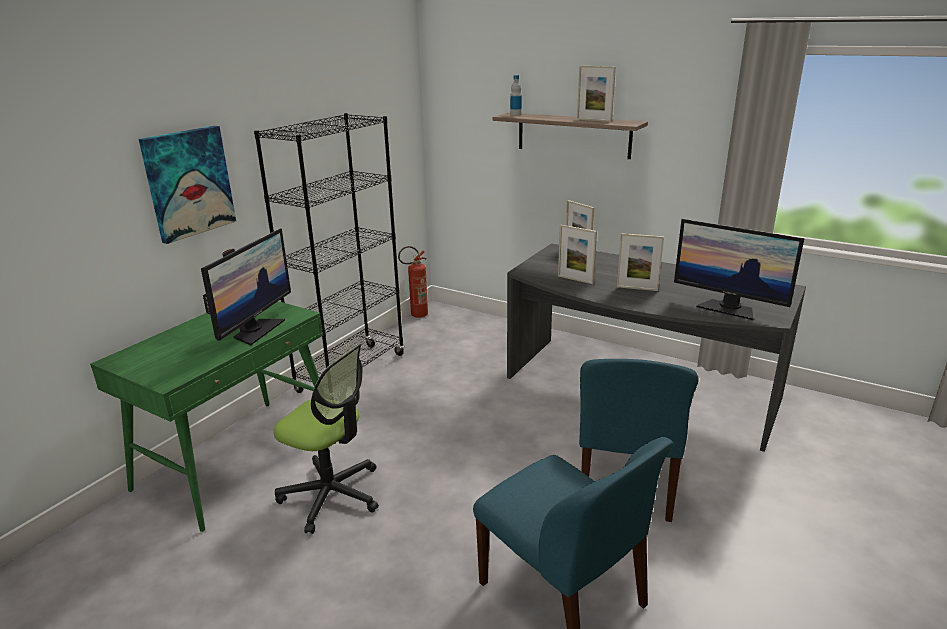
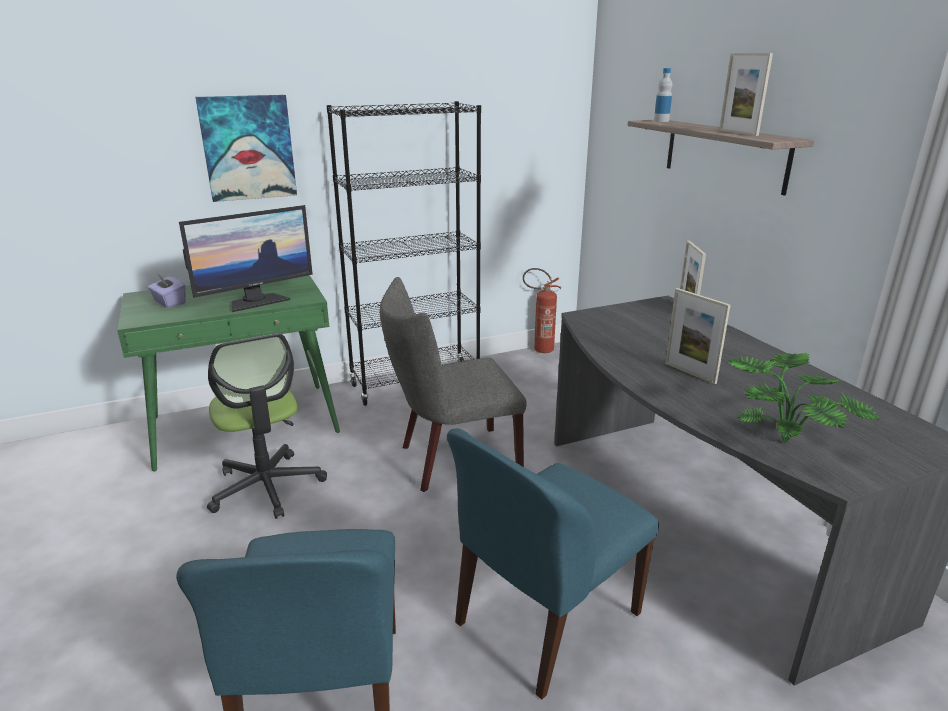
camera: 35 degrees right, 0 degrees up
(166, 356) = (169, 302): none -> purple tissue box
(452, 416) = (452, 460): none -> grey chair
(575, 279) = (626, 341): picture frame -> none
(728, 308) = (785, 438): monitor -> potted plant

